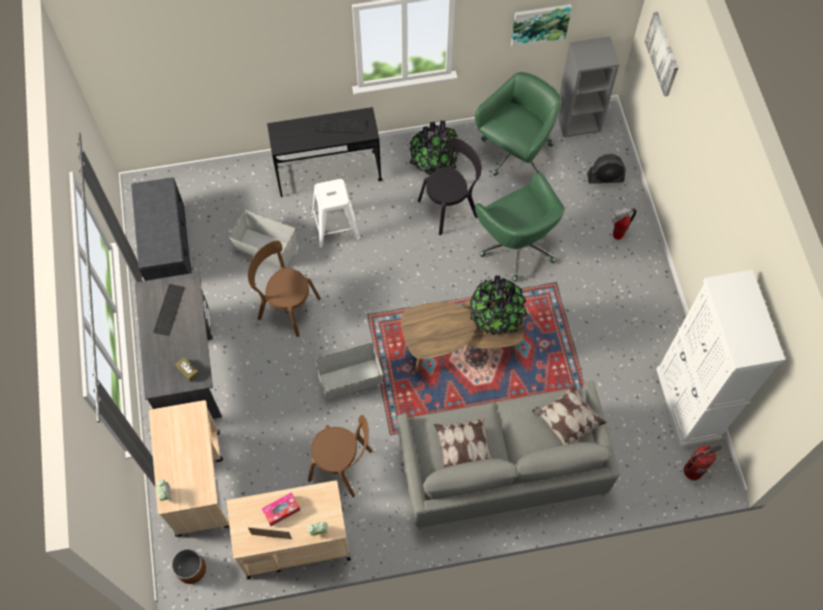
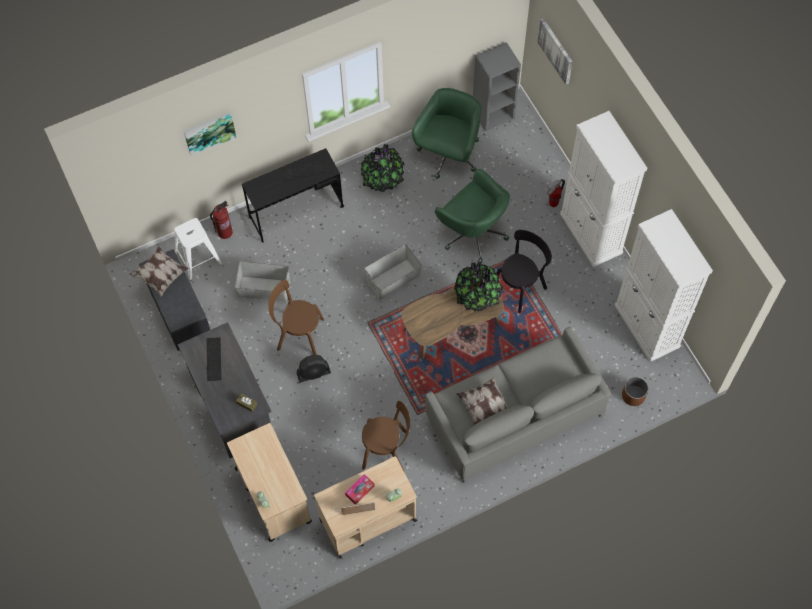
camera: 15 degrees left, 0 degrees up
(191, 569) = (291, 564): brown planter -> brown planter (633, 396)
(335, 226) = (316, 256): white stool -> white stool (198, 259)
(350, 379) = (370, 378): grey storage box -> grey storage box (393, 279)
(450, 207) = (408, 215): black chair -> black chair (520, 286)
(540, 24) = (450, 48): picture -> picture (209, 132)
(567, 420) = (558, 363): pillow -> pillow (160, 275)
(605, 178) = (529, 157): black fan -> black fan (314, 373)
(651, 280) = (591, 233): none -> white cabinet
(693, 471) = (665, 378): fire extinguisher -> fire extinguisher (225, 232)

